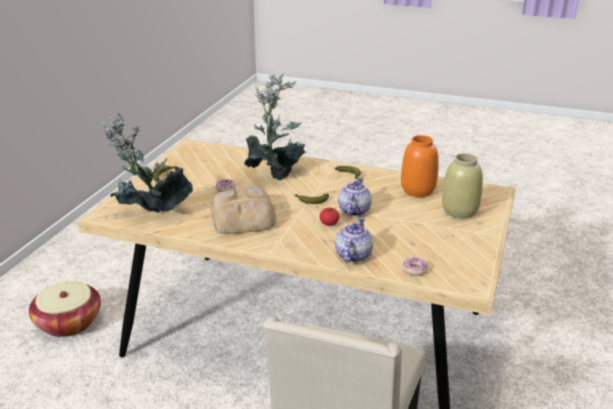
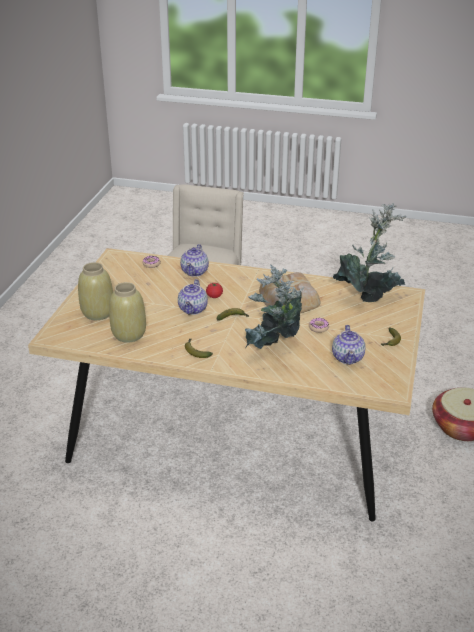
camera: 175 degrees right, 5 degrees up
(212, 166) = (348, 357): none -> teapot
(418, 191) = (128, 334): orange vase -> beige vase

